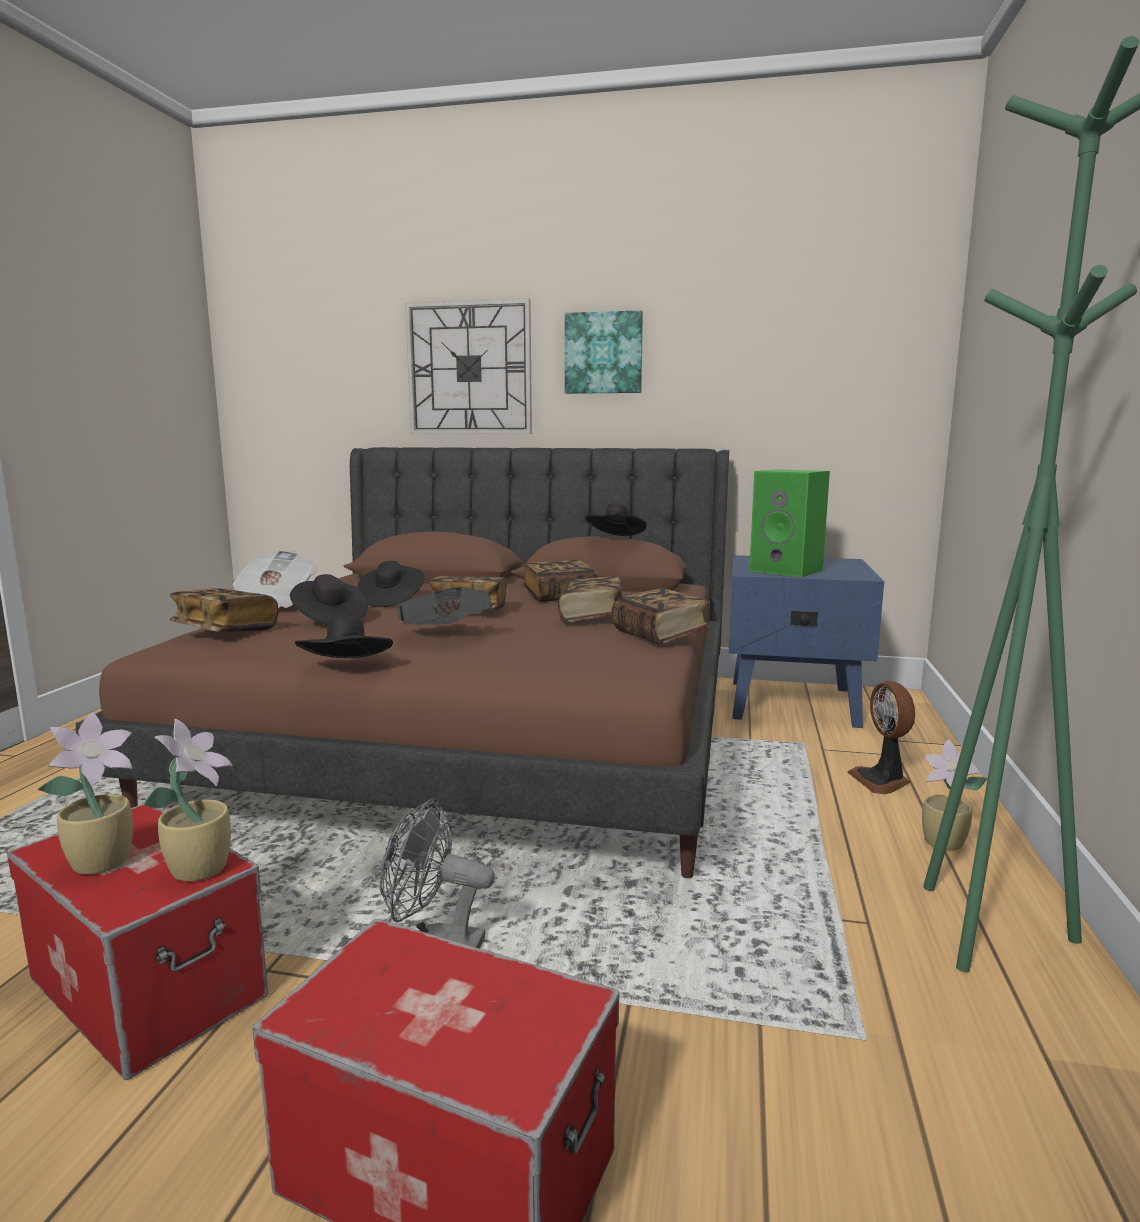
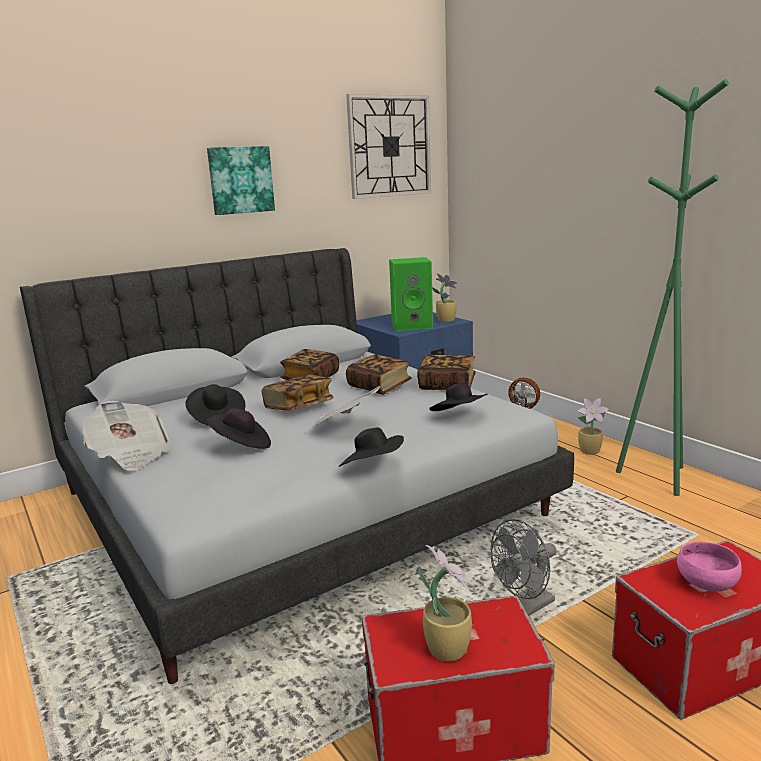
camera: 45 degrees left, 5 degrees up
(202, 868) = (499, 614): potted plant -> potted plant (445, 320)
(226, 630) = (197, 483): book -> none
(426, 1002) = (705, 583): none -> pink bowl
(469, 369) = (123, 198): wall clock -> wall clock (389, 146)
(479, 738) = (294, 504): brown bed -> grey bed
(616, 539) = (316, 327): black hat -> black hat (459, 417)

